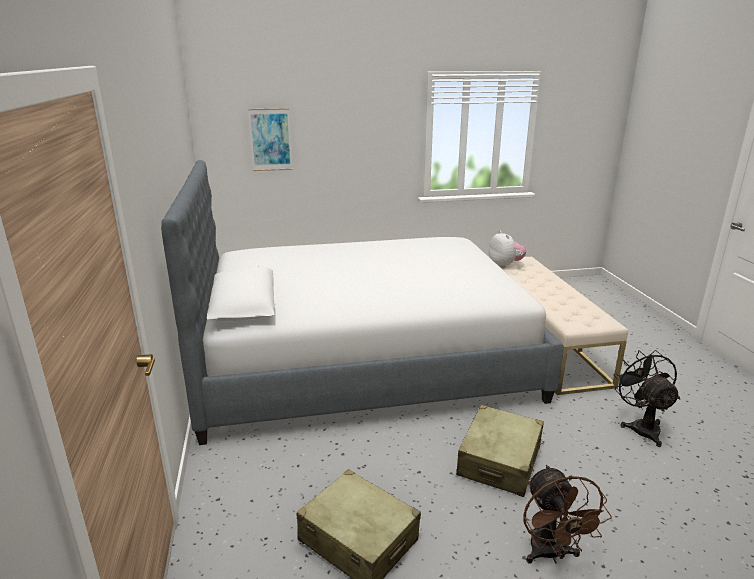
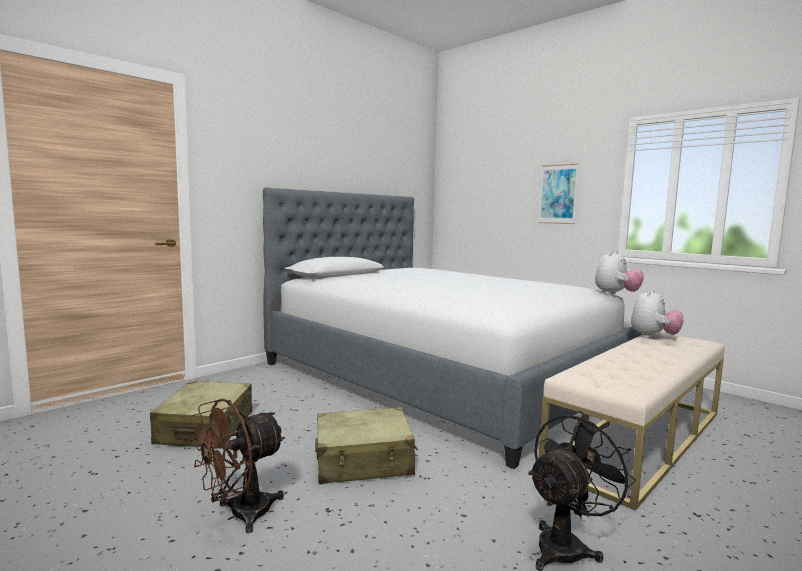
camera: 55 degrees right, 15 degrees down
(270, 140) = (482, 190): picture -> picture (558, 194)
(470, 239) = (616, 295): none -> plush toy

